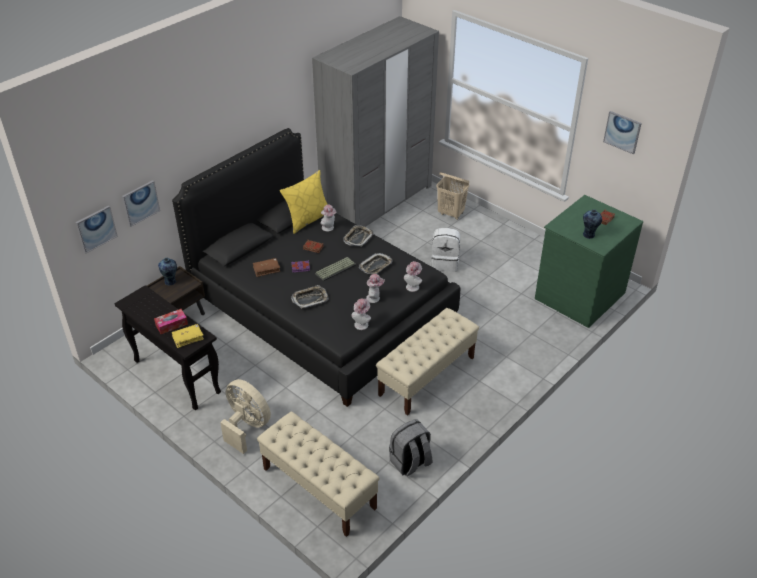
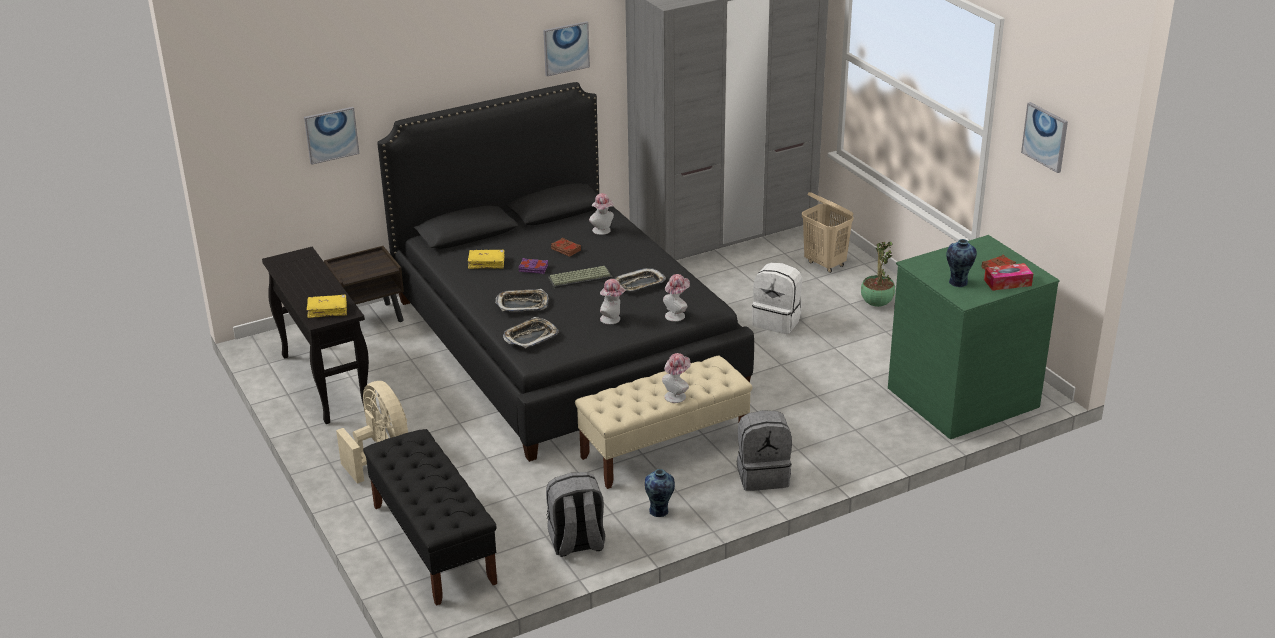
camera: 20 degrees right, 10 degrees down
(96, 229) = (261, 153): picture -> picture (566, 48)
(171, 282) = (361, 261): vase -> vase (659, 511)
(171, 325) = (317, 293): tissue box -> tissue box (1007, 283)
(266, 269) = (486, 263): brown book -> yellow book
(308, 219) = (580, 217): yellow pillow -> none
(318, 488) = (433, 543): beige bench -> black bench
(358, 238) = (635, 248): tray -> tray (530, 336)
(362, 323) = (575, 344): hat -> hat (677, 395)
(496, 237) = (876, 303): none -> potted plant
(496, 381) = (763, 475): none -> grey backpack

